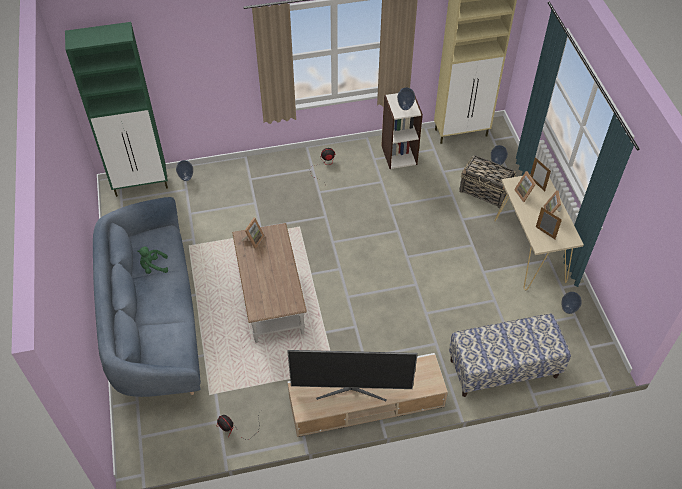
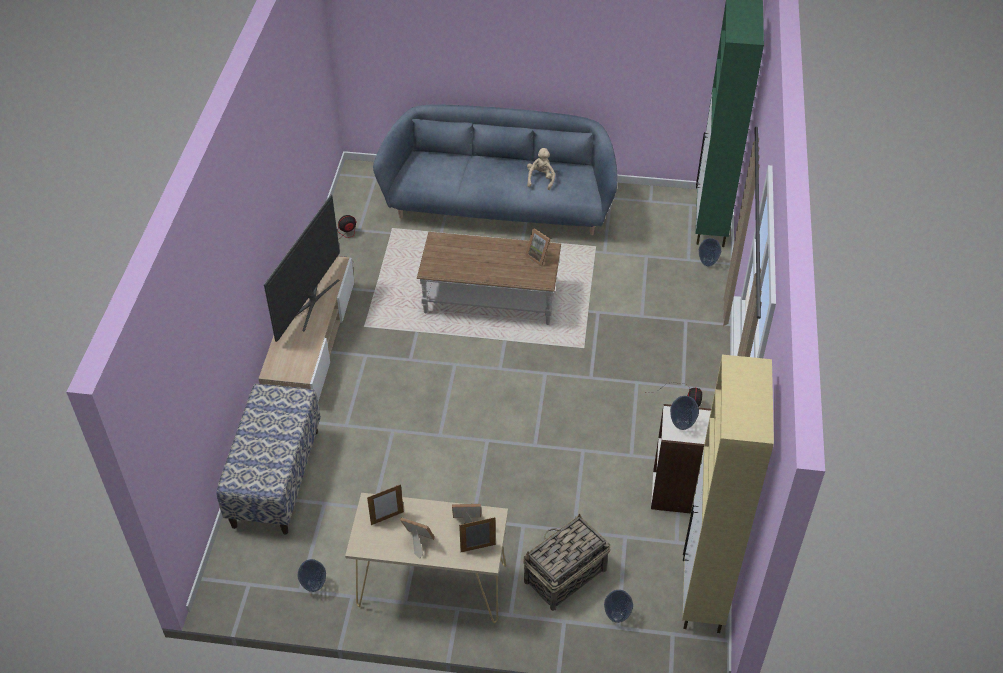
camera: 110 degrees right, 5 degrees down
(153, 267) = (541, 179): green plush toy -> beige plush toy

